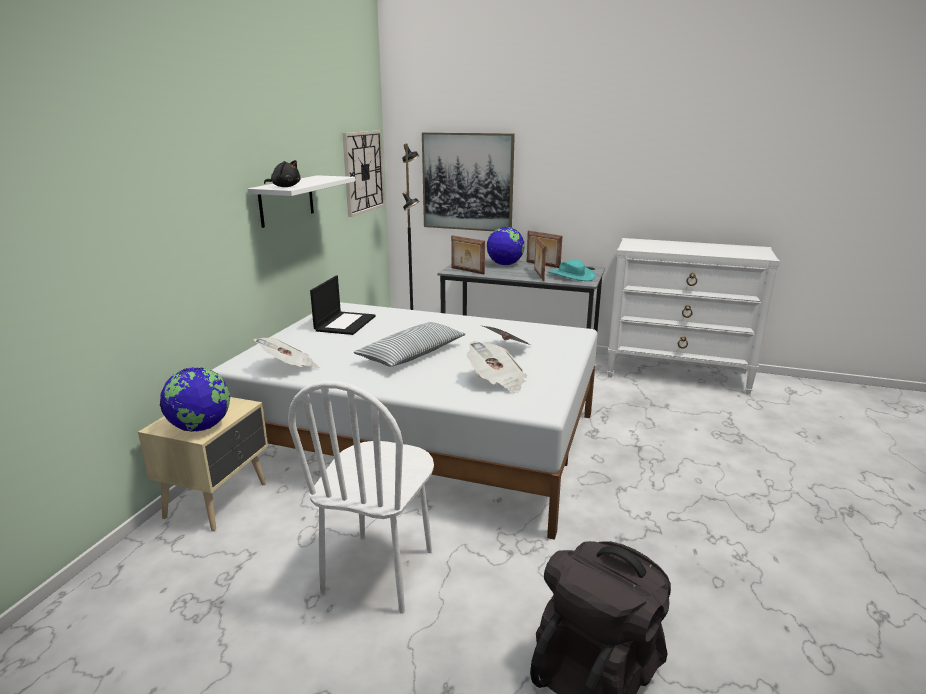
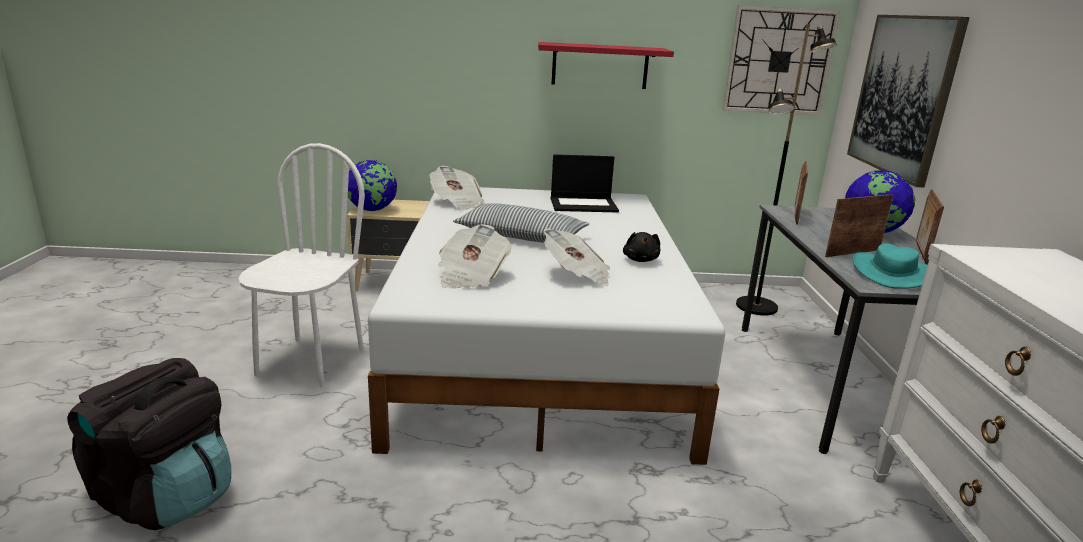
camera: 70 degrees right, 0 degrees up
(285, 187) = (557, 44): black plush toy -> black plush toy (640, 260)
(286, 200) = (600, 66): white shelf -> red shelf
(379, 572) = (310, 362): white chair -> white chair turned 105 degrees clockwise

